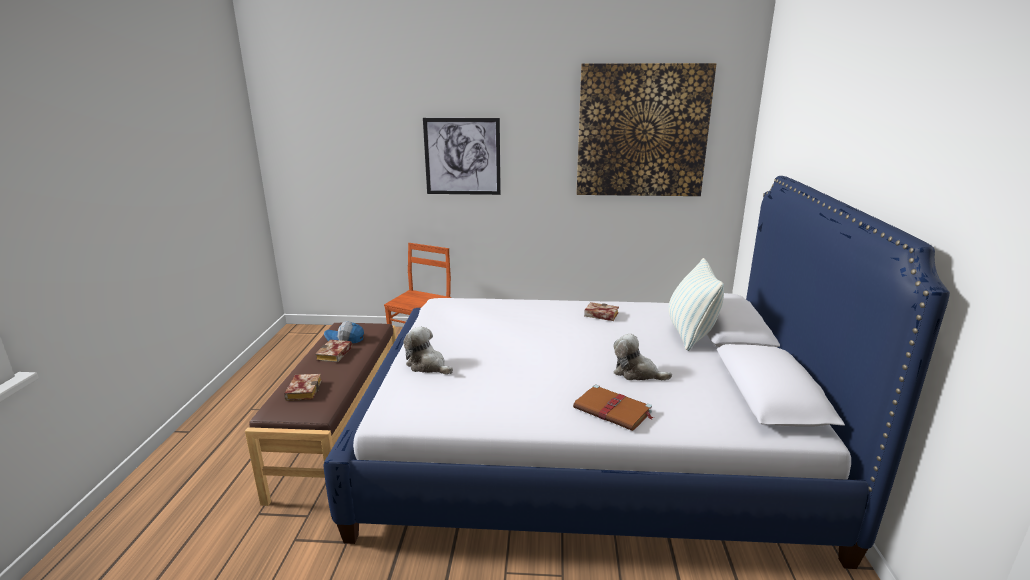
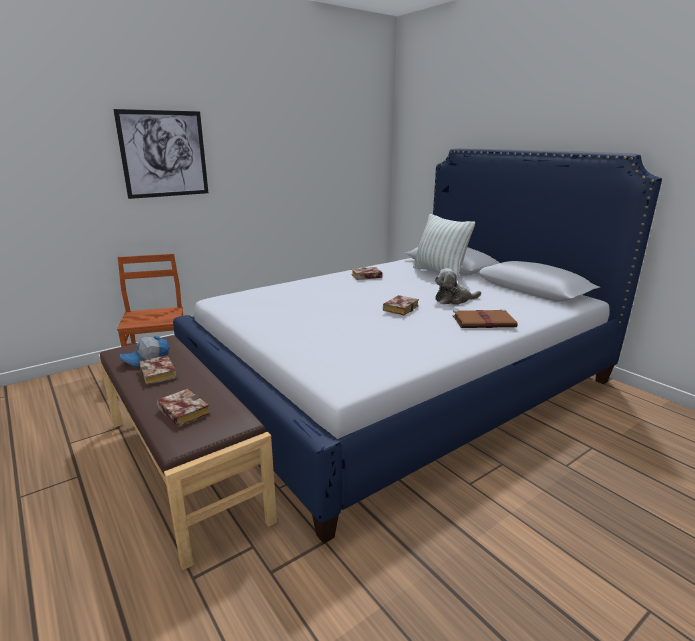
camera: 40 degrees left, 0 degrees up
(428, 366) = (304, 341): plush toy -> none
(561, 363) = (400, 308): none -> book
(642, 131) = (322, 126): picture -> none

